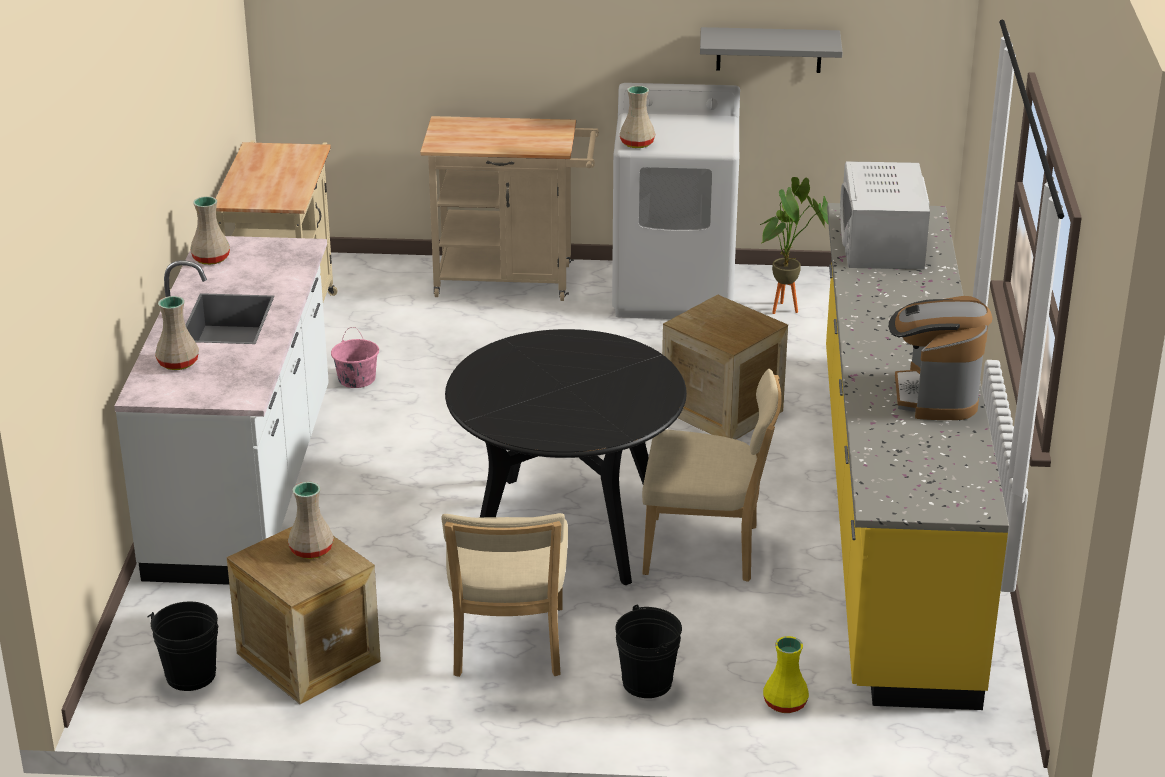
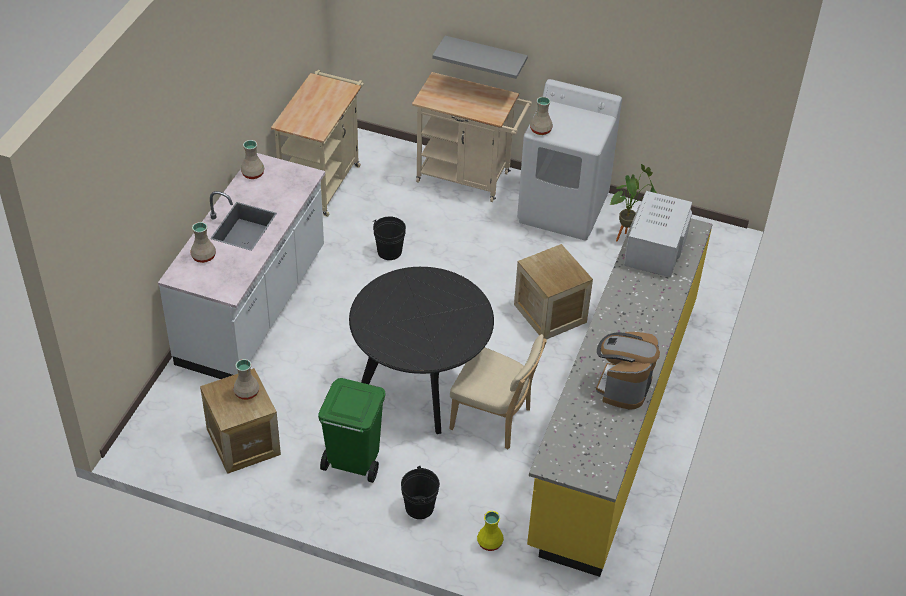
camera: 15 degrees right, 15 degrees up
(190, 675) = (177, 438): black bucket -> black bucket (389, 251)
(356, 379) = (346, 239): pink bucket -> none
(507, 647) = (353, 462): beige chair -> green trash can
(769, 50) = (644, 79): grey shelf -> grey shelf (485, 56)

